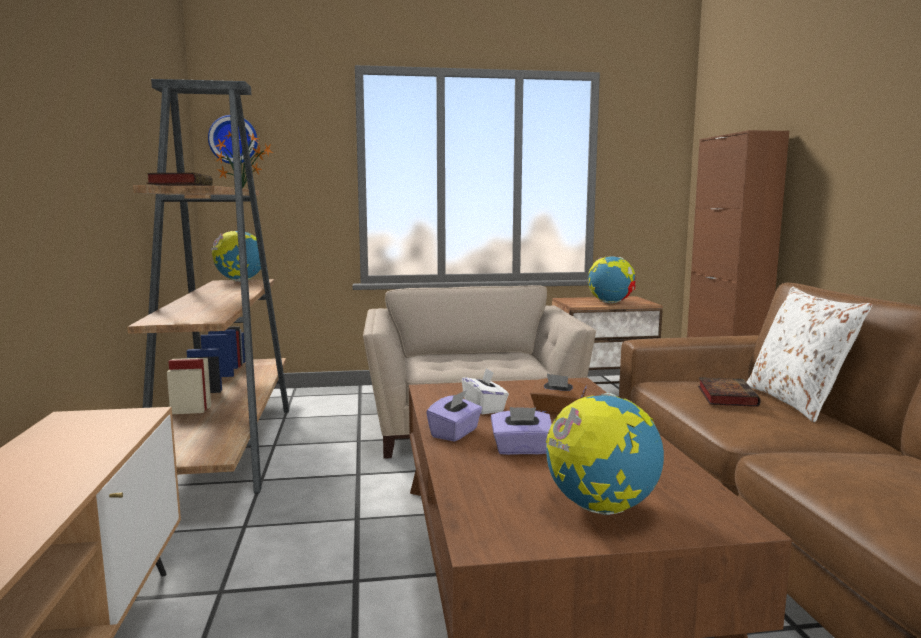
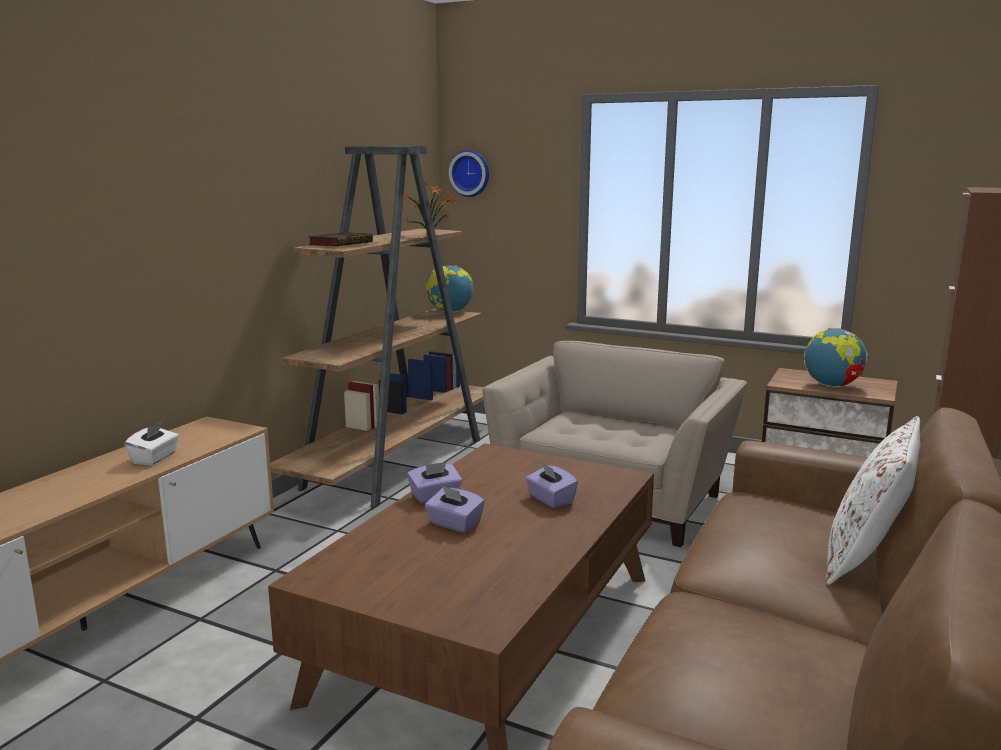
camera: 35 degrees right, 5 degrees up
(484, 407) = (499, 480): white tissue box -> white tissue box (155, 458)
(557, 411) = (550, 500): brown tissue box -> purple tissue box
(600, 508) = (417, 584): globe -> none
(725, 396) = (770, 529): book -> none

